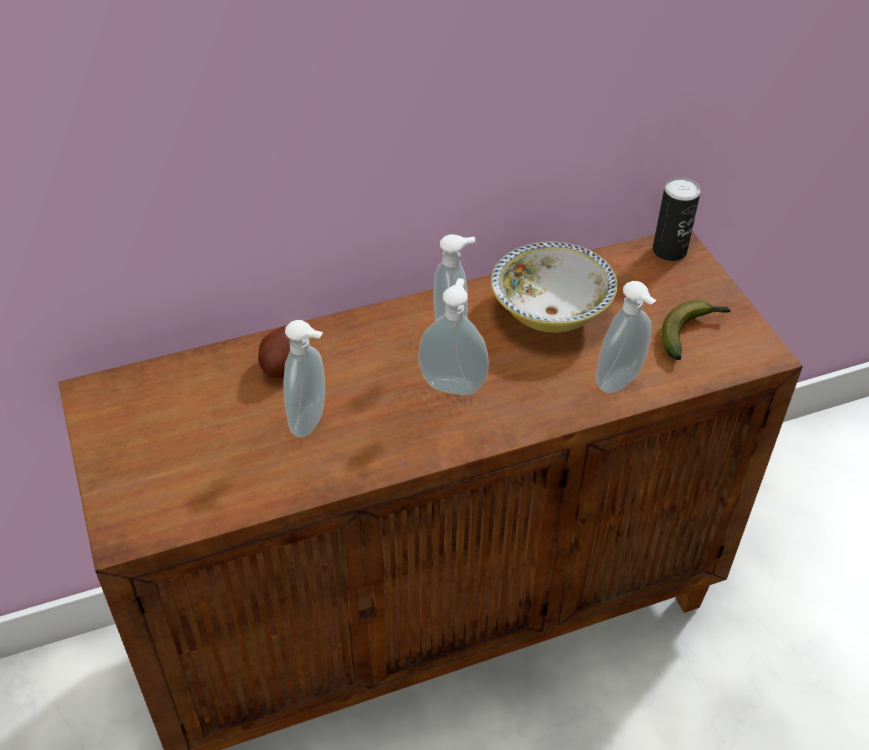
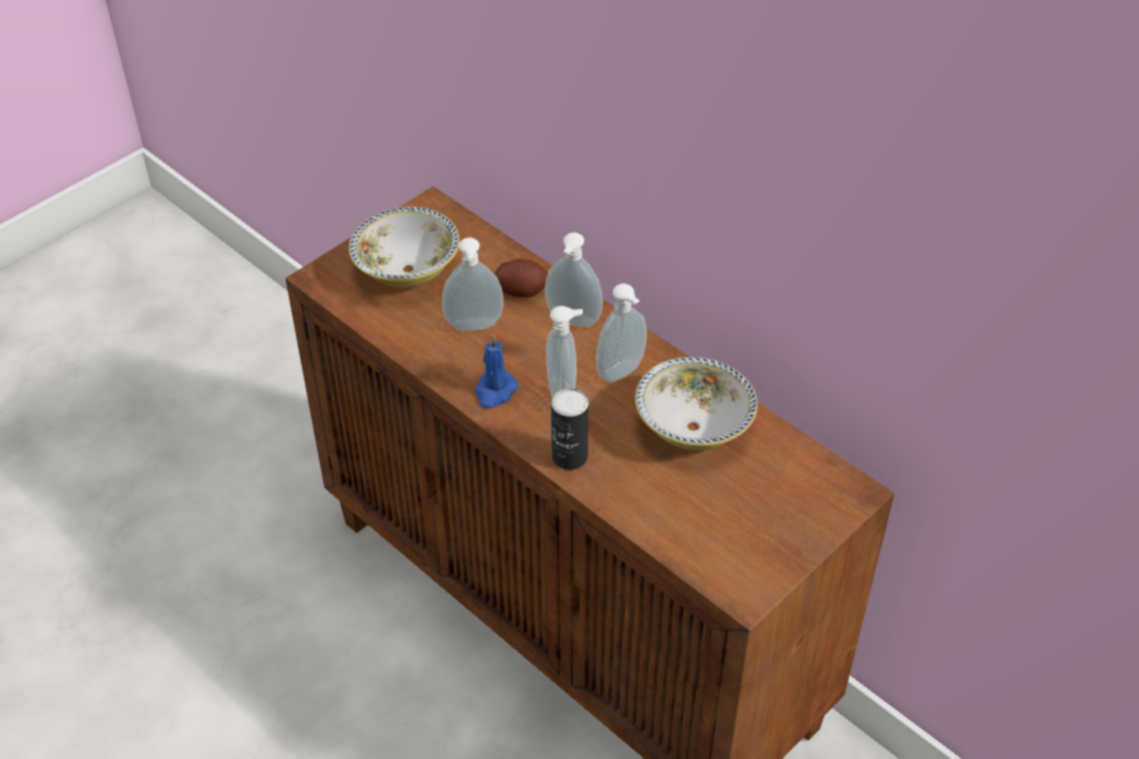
camera: 65 degrees right, 0 degrees up
(178, 448) = (407, 270): none -> bowl
(417, 436) = (495, 391): none -> blue candle
(621, 382) = (636, 500): soap dispenser -> soap dispenser (572, 322)
(669, 250) = (842, 487): can -> can (569, 456)
(691, 332) = (735, 533): banana -> none

